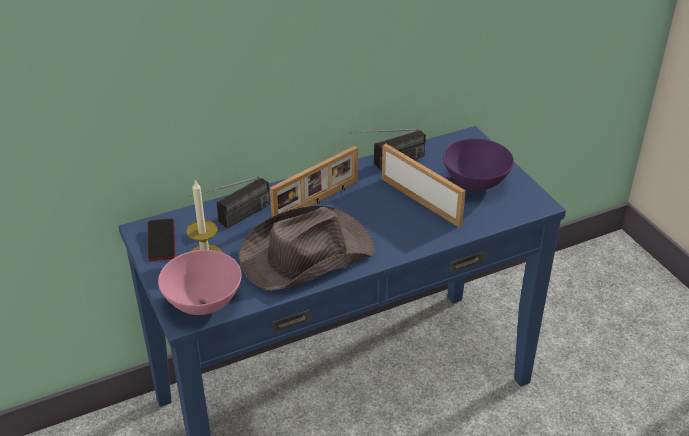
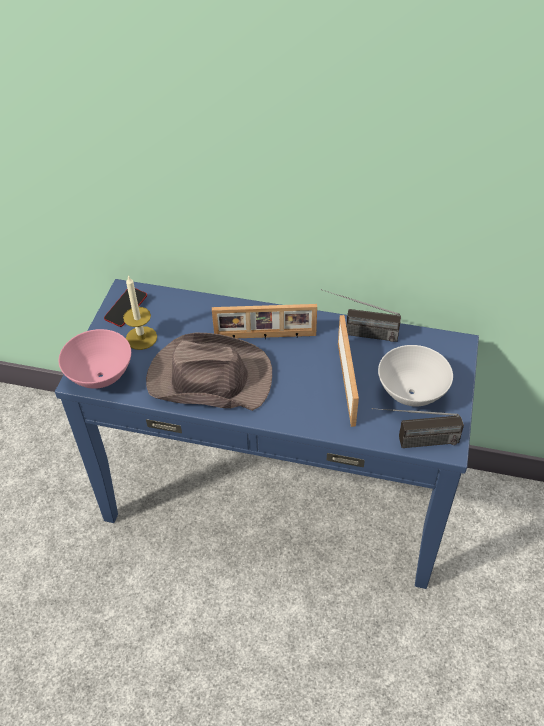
camera: 40 degrees right, 10 degrees up
(234, 220) = (190, 318): radio -> radio (413, 442)
(475, 185) = (411, 394): purple bowl -> white bowl

